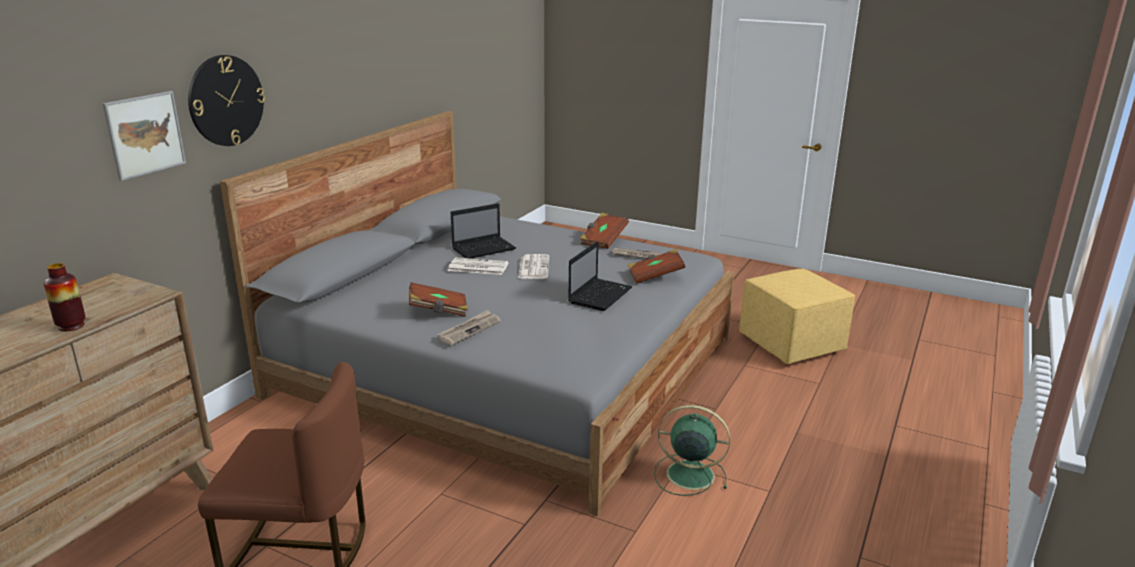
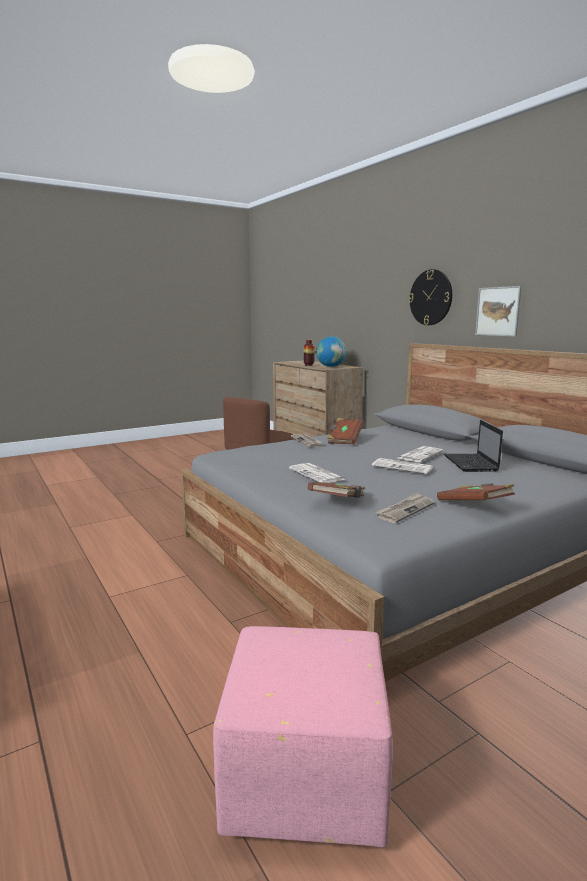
camera: 120 degrees right, 10 degrees down
(106, 299) = (331, 366): none -> globe
(145, 134) = (390, 307): picture -> picture (498, 311)
(600, 295) = (317, 474): laptop -> newspaper
(688, 474) = (172, 573): green fan -> none
(792, 345) = (304, 782): yellow ottoman -> pink ottoman

